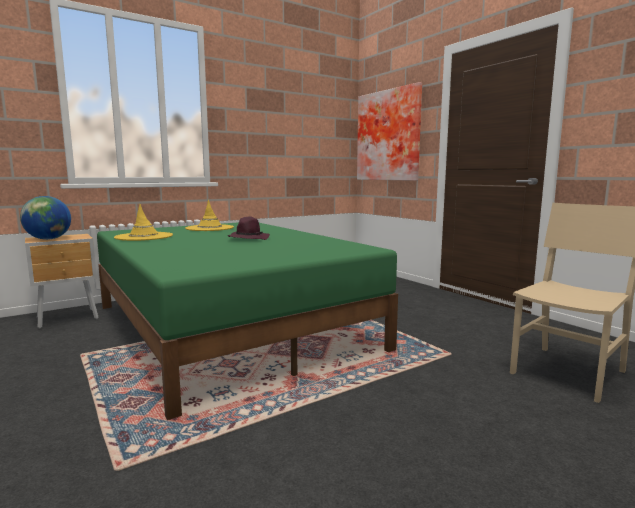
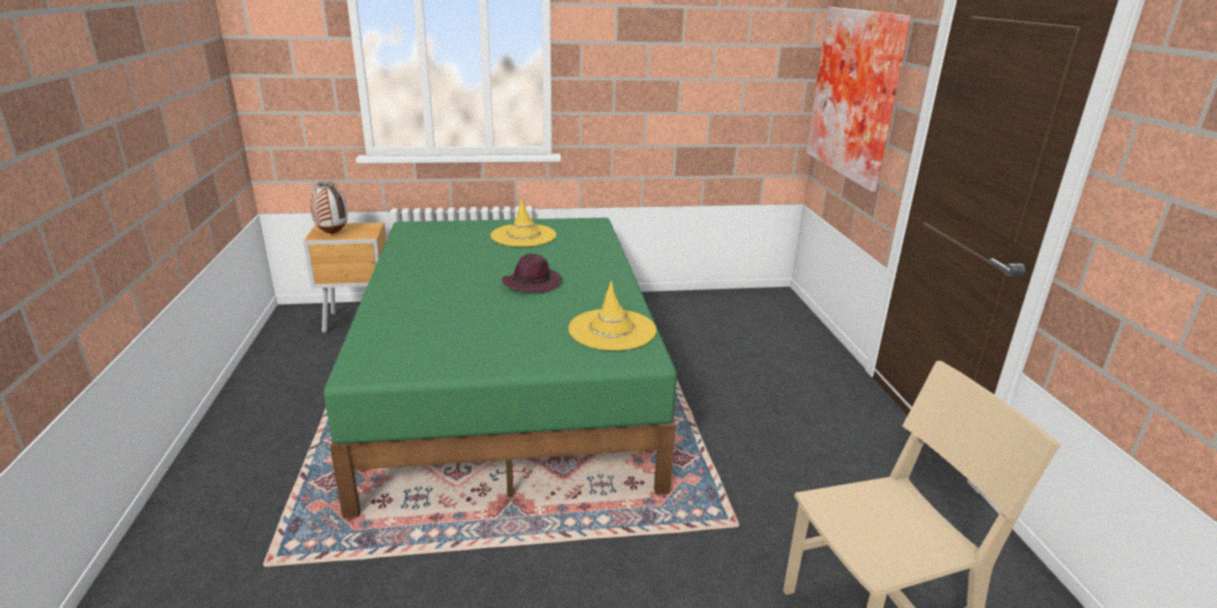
camera: 25 degrees right, 15 degrees up
(48, 239) = (332, 234): globe -> vase
(144, 237) = (423, 252): yellow hat -> yellow hat (612, 330)

